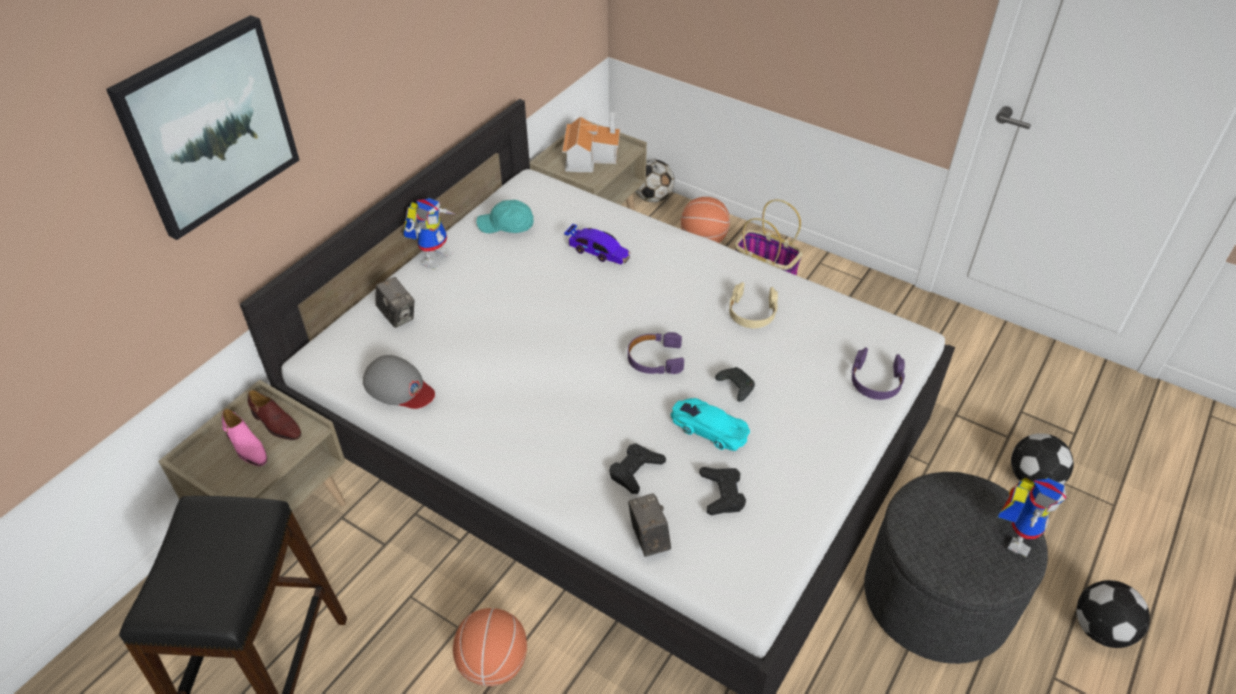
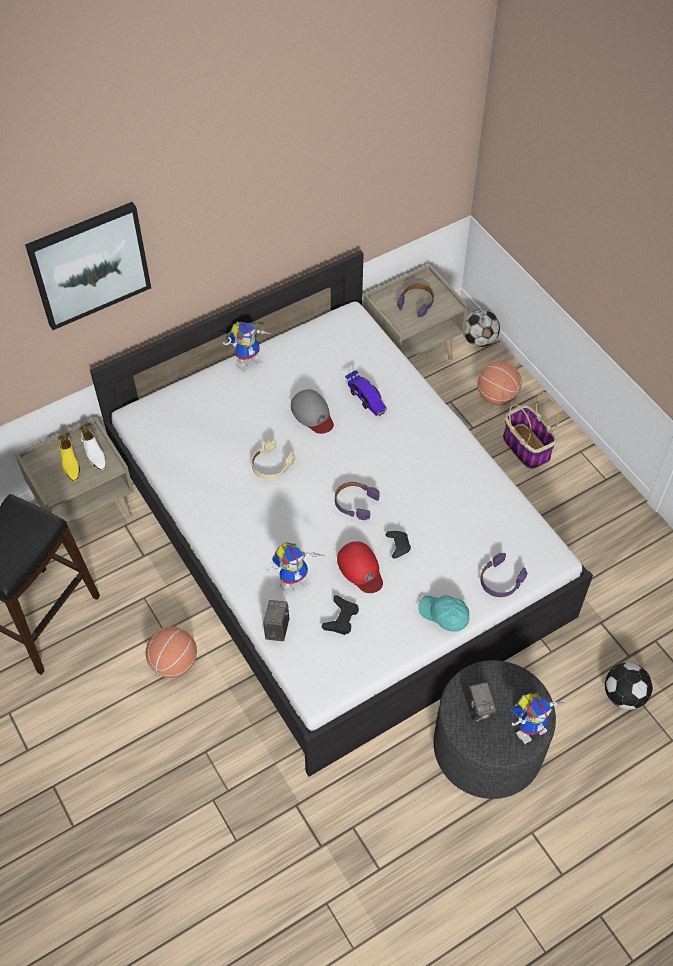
camera: 25 degrees right, 10 degrees up
(246, 446) = (70, 463): pink shoe -> yellow shoe
(276, 424) = (94, 453): brown shoe -> white shoe
(398, 316) = (200, 402): camera -> camera (478, 708)
(399, 387) = (176, 459): grey cap -> grey cap (312, 414)
(506, 226) = (312, 351): turquoise cap -> turquoise cap (444, 615)
(590, 156) = (416, 302): toy house -> purple headphones
(635, 471) = (295, 579): black game controller -> toy robot
(708, 428) = (360, 569): turquoise toy car -> red cap
(752, 312) = (447, 491): beige headphones -> beige headphones (271, 465)
(1102, 630) = (591, 818): football -> none

